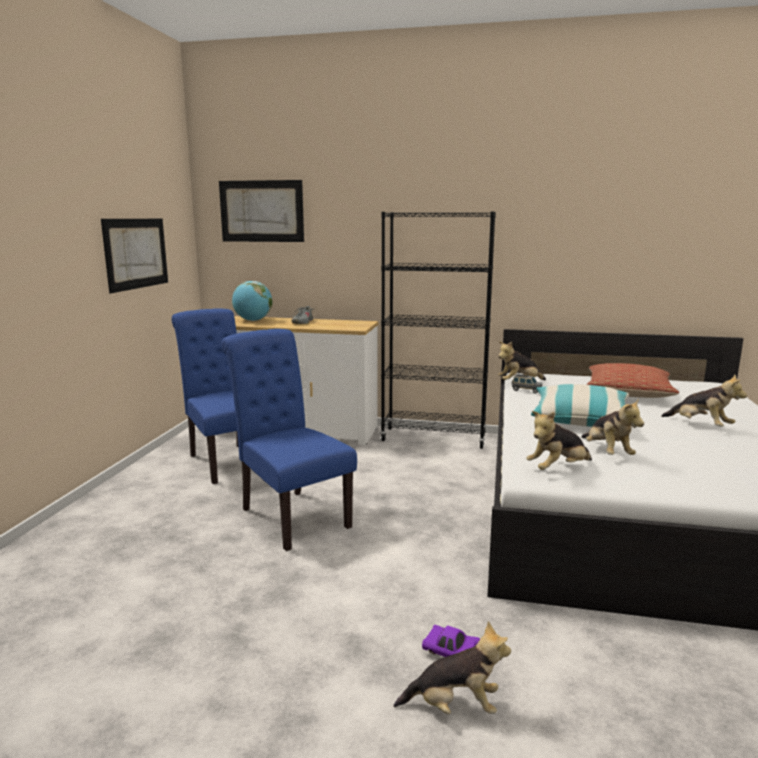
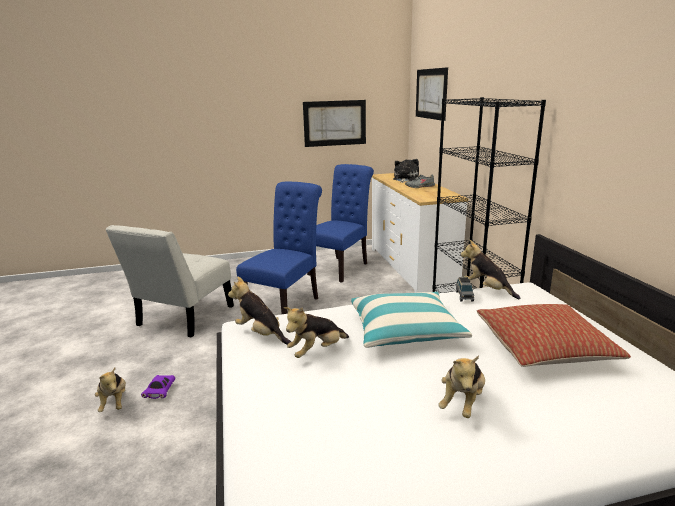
camera: 65 degrees right, 5 degrees up
(222, 609) = (182, 318): none -> white chair
(253, 320) = (405, 179): globe -> plush toy

